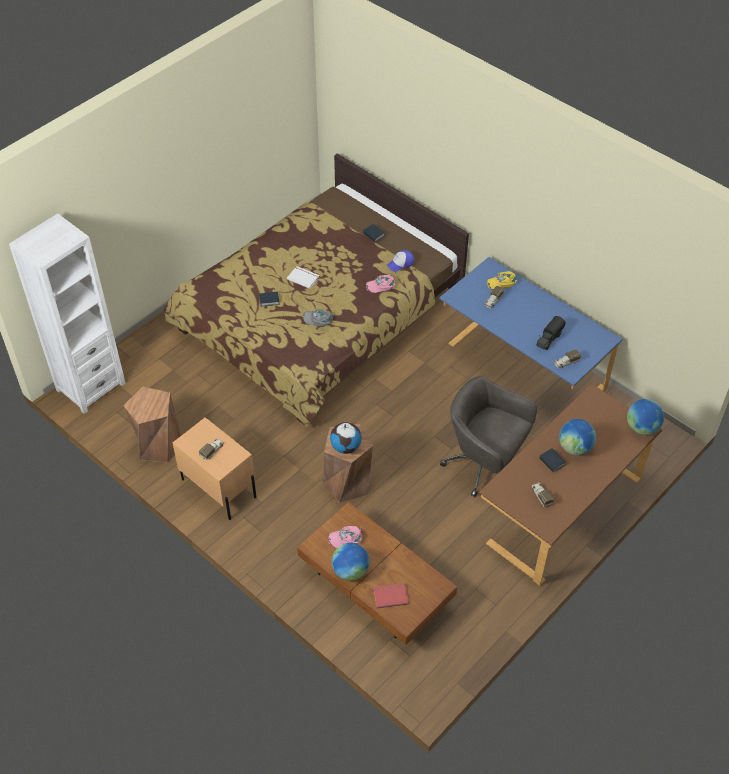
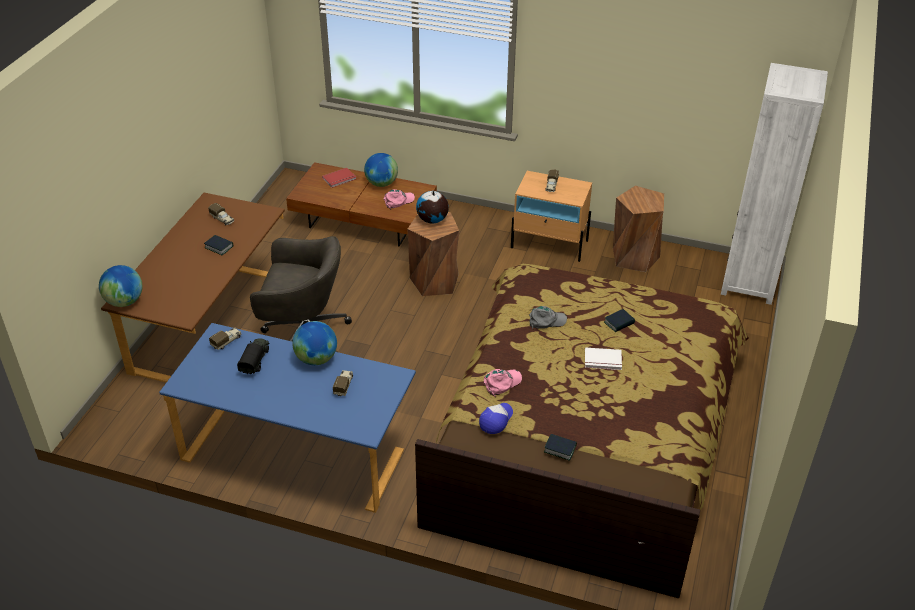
camera: 155 degrees right, 10 degrees down
(502, 282) = (342, 414): yellow cap -> none
(575, 447) = (197, 264): globe -> globe (316, 359)

